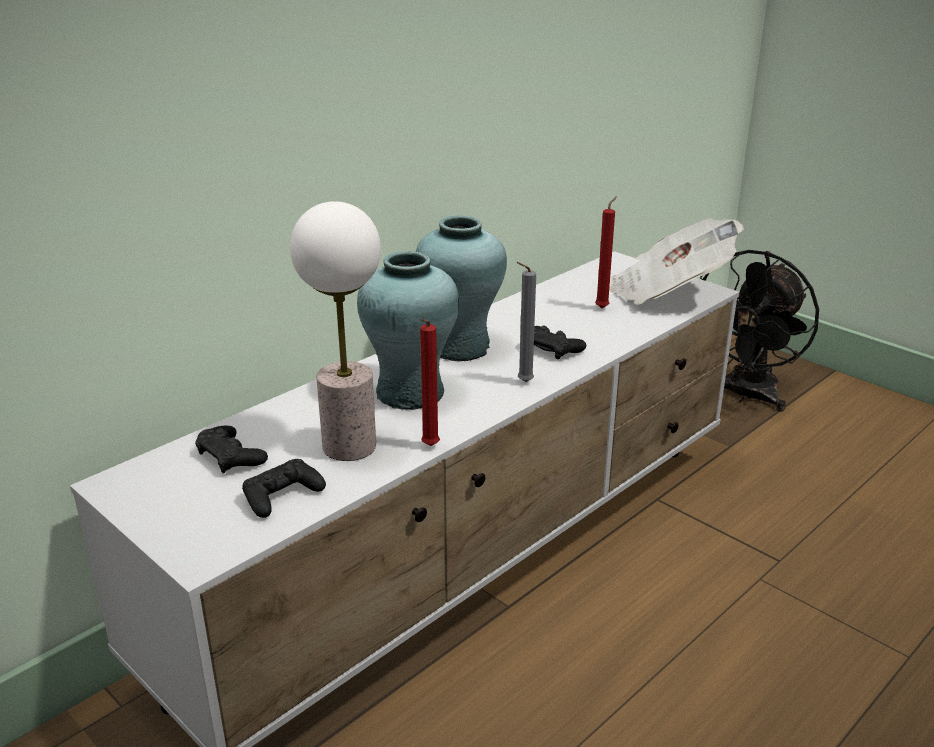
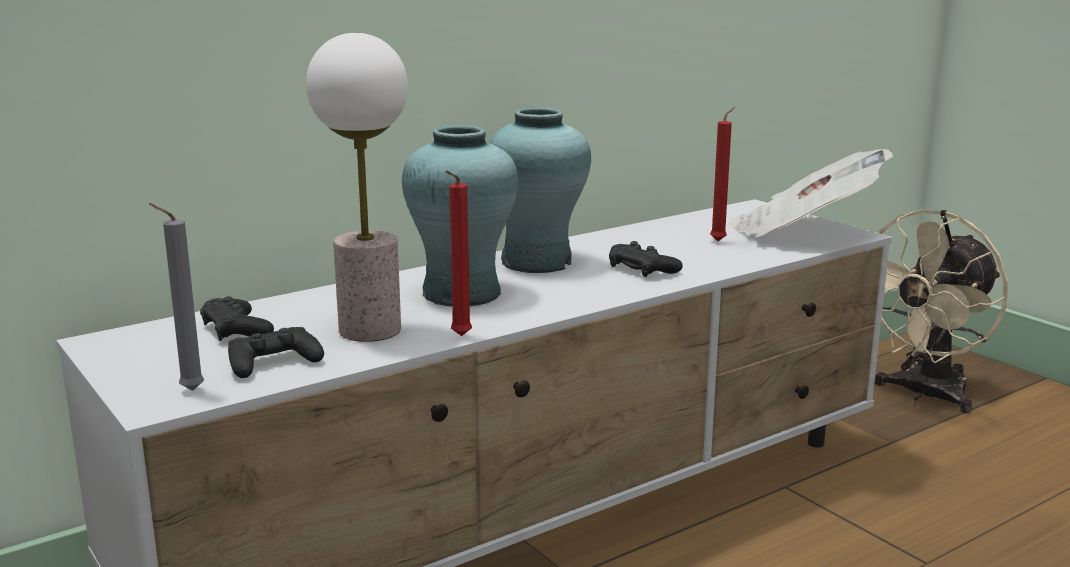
camera: 10 degrees right, 10 degrees down
(523, 382) = (595, 293): grey candle -> grey candle (188, 391)
(746, 396) = (924, 395): black fan -> beige fan

